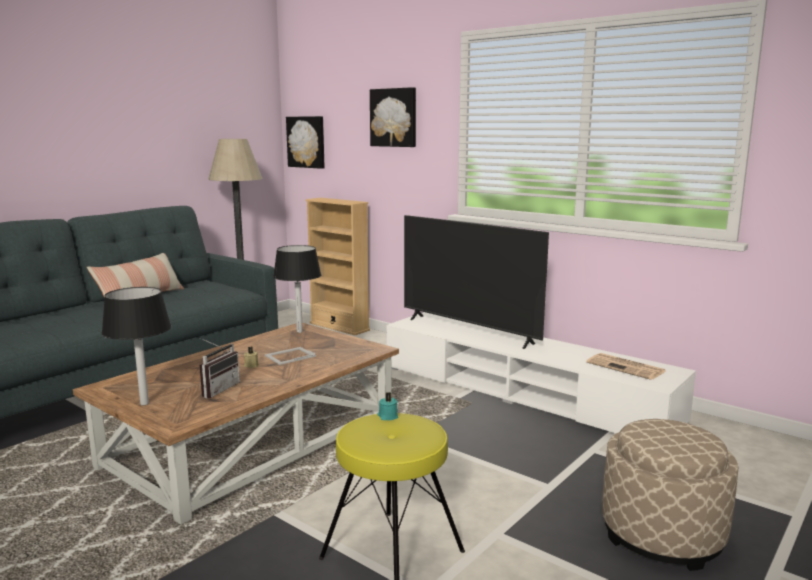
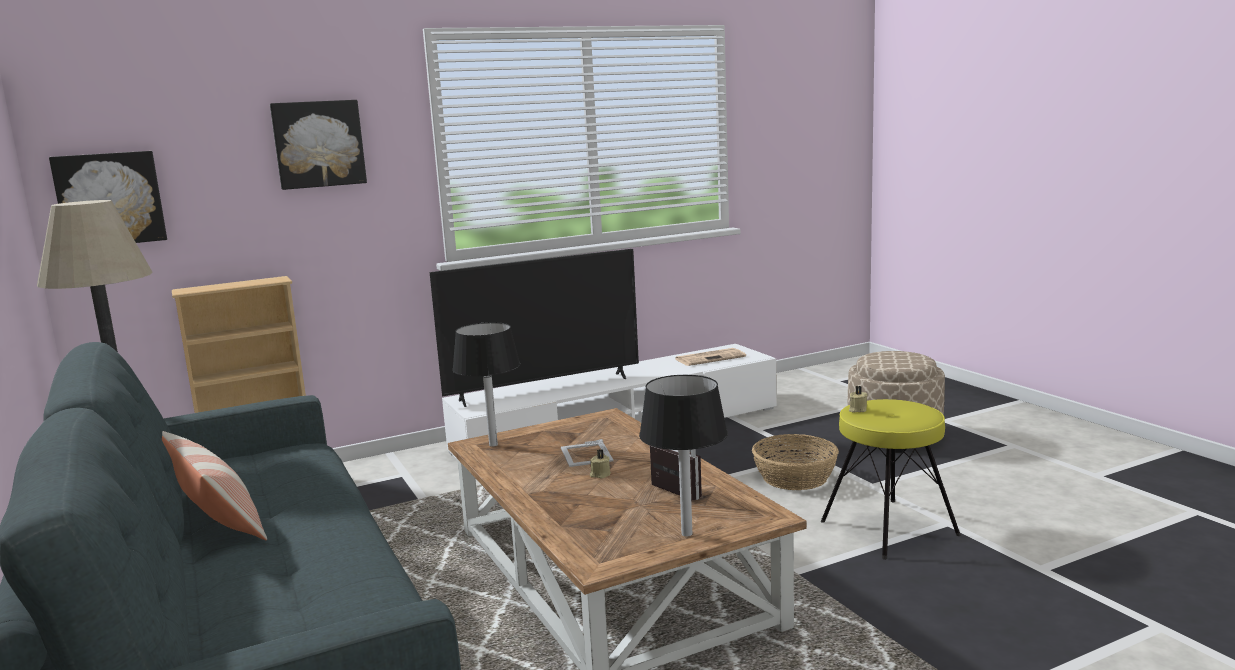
camera: 65 degrees left, 0 degrees up
(387, 416) = (857, 410): turquoise candle -> beige candle
(483, 487) = (795, 477): none -> basket

